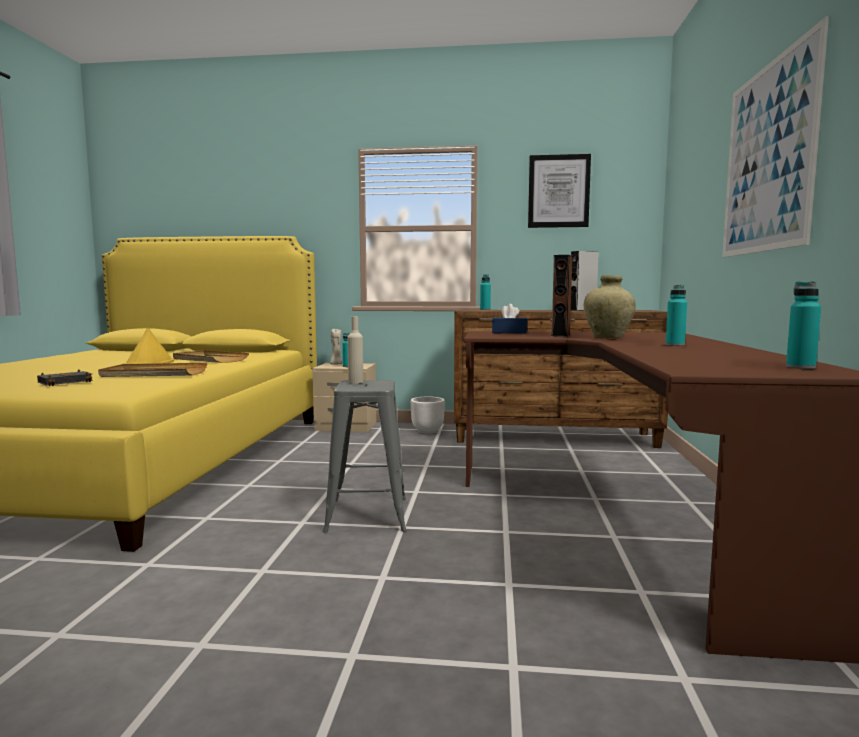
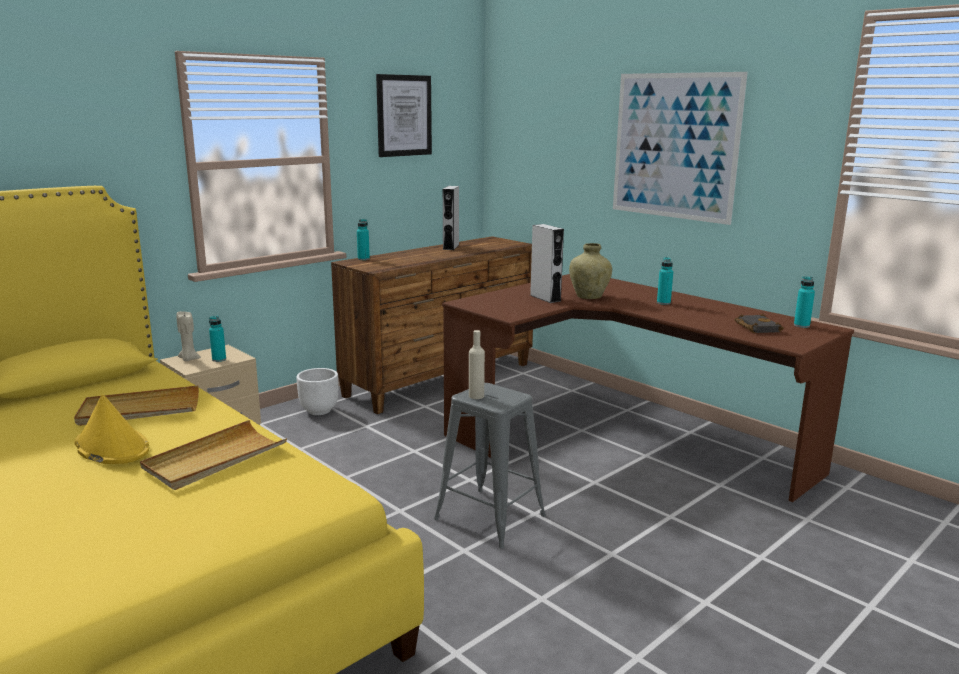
camera: 50 degrees left, 10 degrees up
(66, 382) = (190, 514): black book -> black book (755, 327)
(509, 332) = (490, 300): blue tissue box -> none
(560, 335) = (545, 298): brown speaker -> grey speaker

